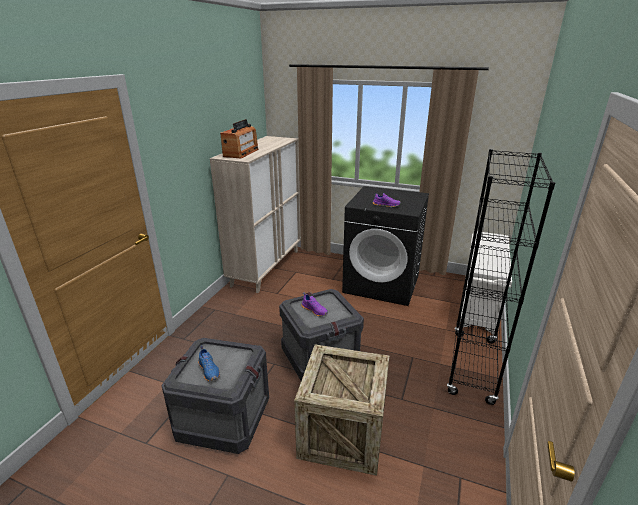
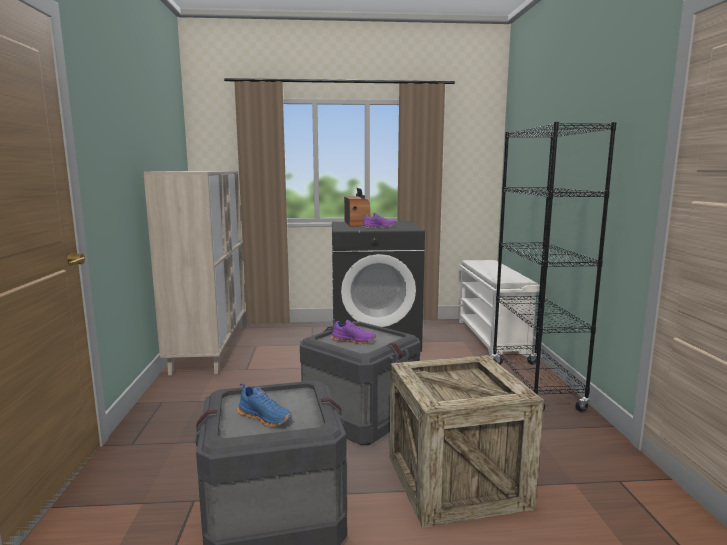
camera: 25 degrees left, 15 degrees down
(241, 153) = (183, 171): radio -> radio (357, 224)

